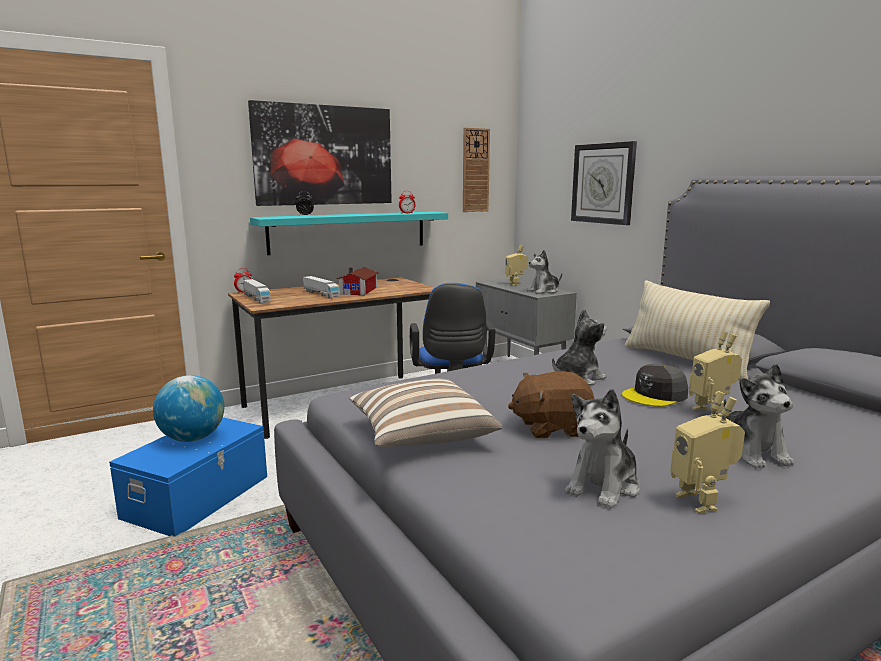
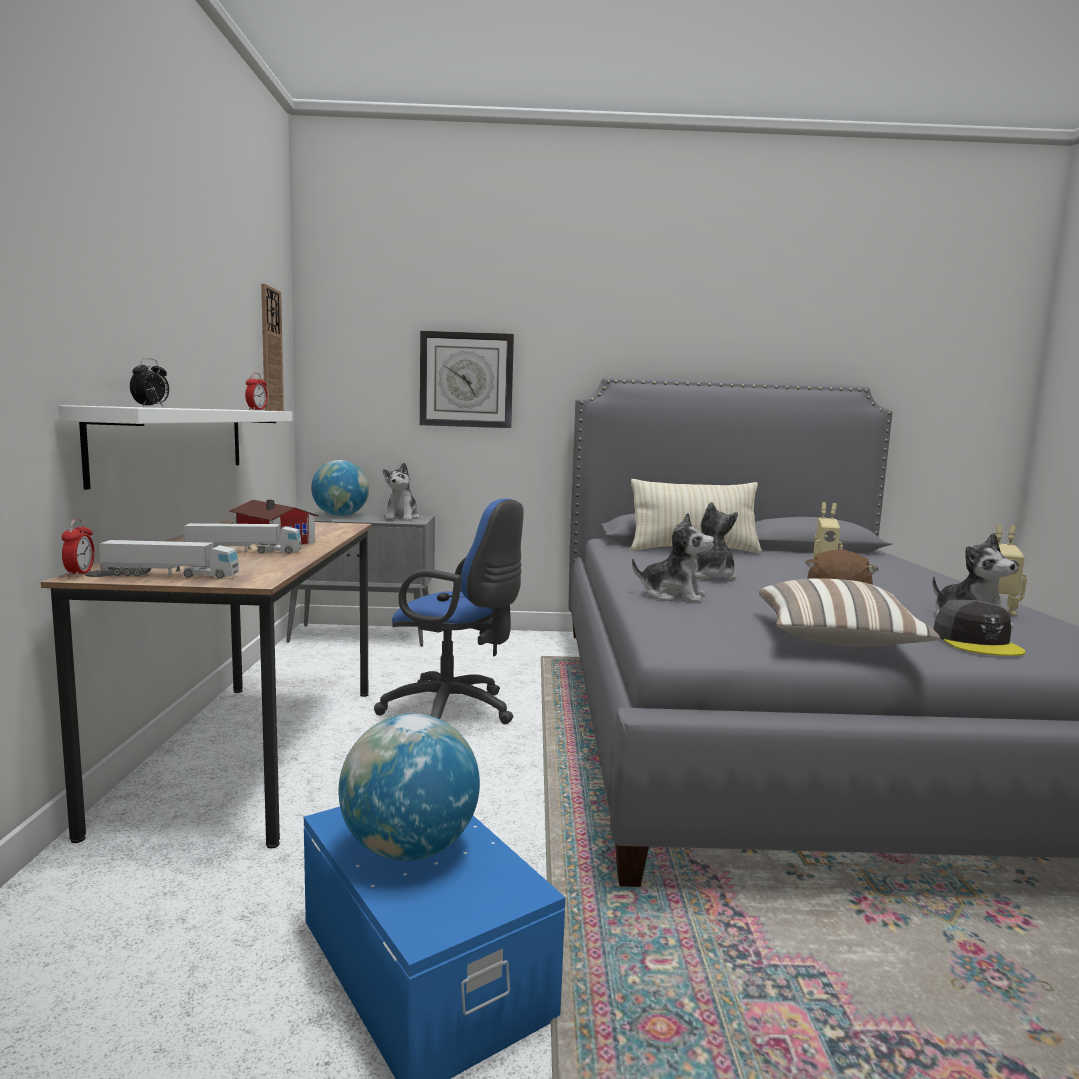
camera: 60 degrees left, 5 degrees down
(324, 155) = (145, 293): picture -> none
(349, 232) = (174, 441): turquoise shelf -> white shelf
(516, 284) = (340, 516): toy robot -> globe
(655, 395) = (779, 572): grey cap -> grey cap (977, 642)
(751, 452) = (909, 584): plush toy -> plush toy (673, 595)

